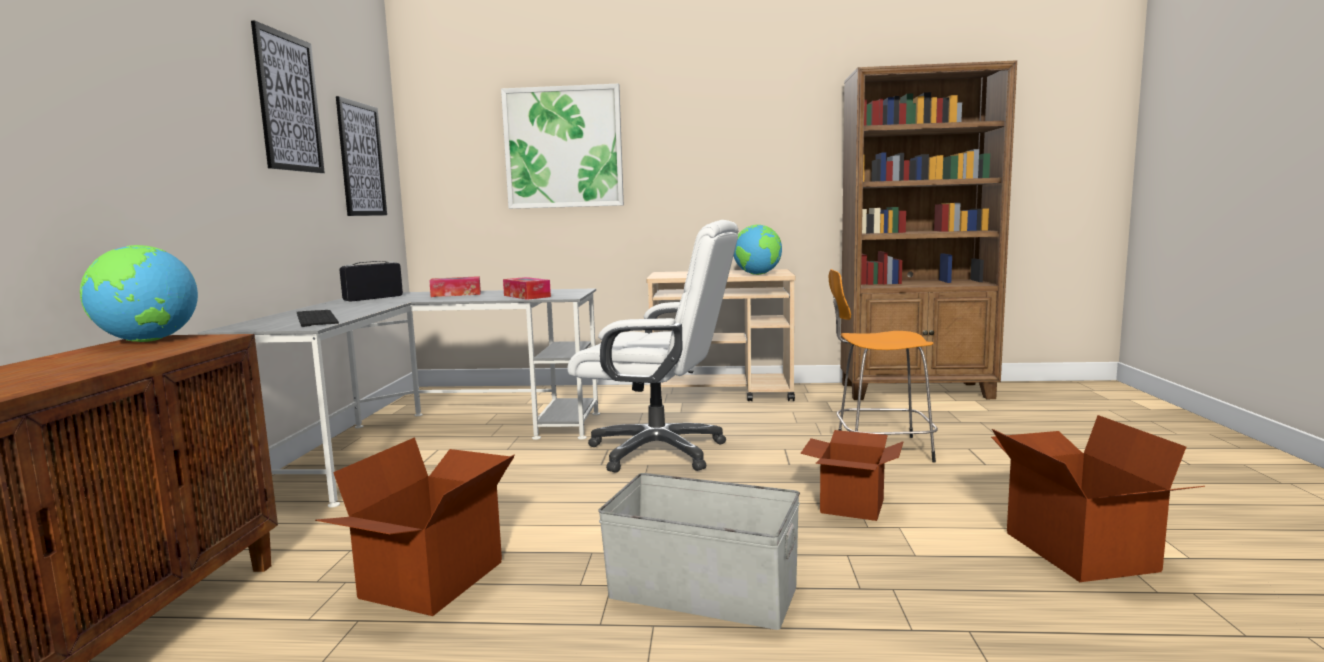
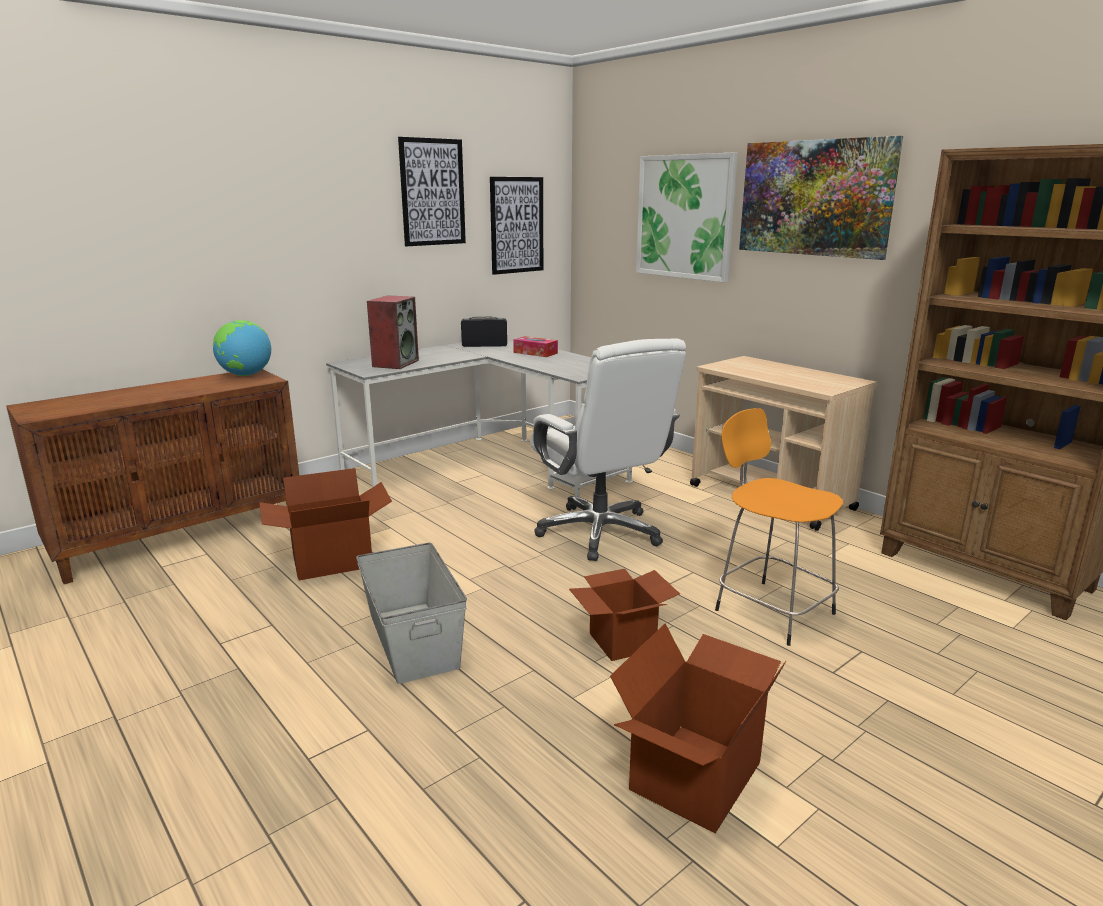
camera: 45 degrees right, 10 degrees up
(314, 318) = (395, 363): keyboard -> speaker
(527, 296) = (561, 368): tissue box -> none
(705, 122) = (814, 198): none -> picture
(757, 274) = (804, 384): globe -> none

